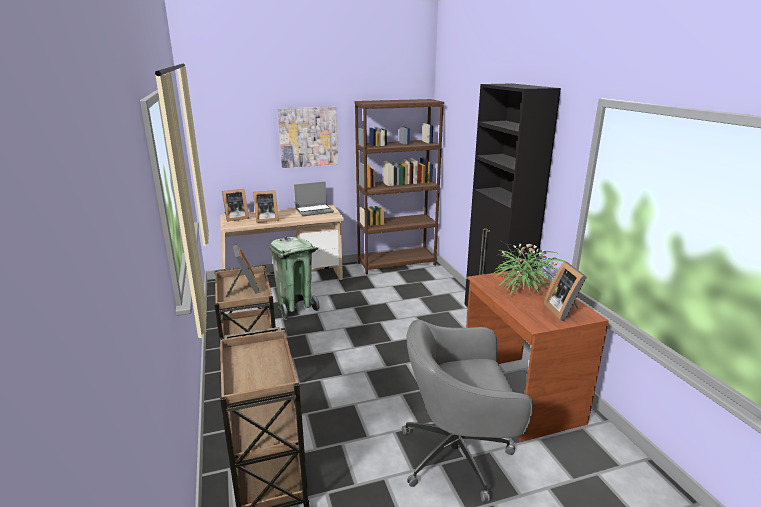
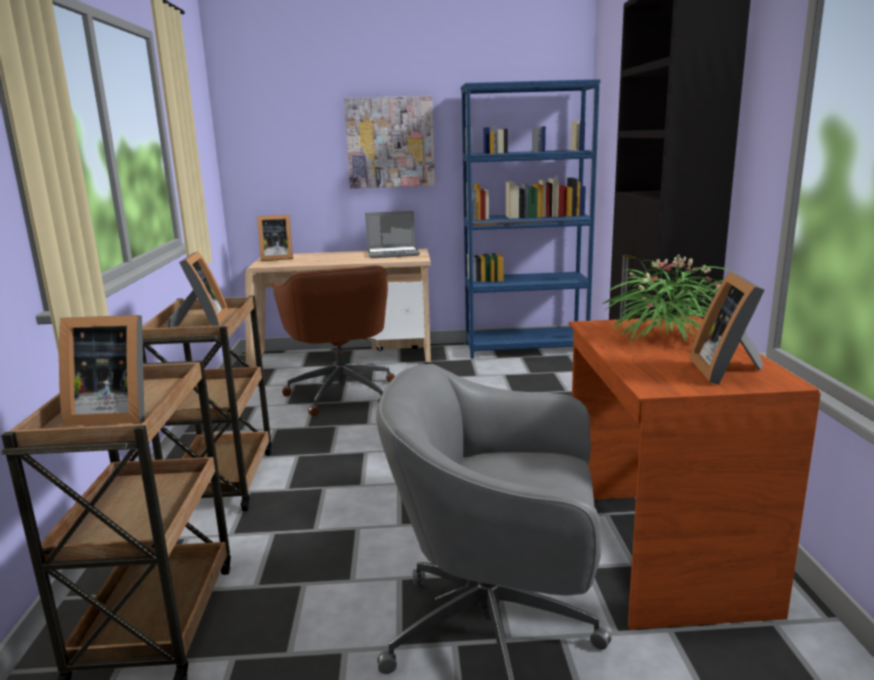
camera: 15 degrees right, 5 degrees down
(266, 219) = (315, 260): picture frame -> picture frame (112, 414)
(295, 307) = (342, 392): green trash can -> brown office chair
(397, 264) = (526, 348): brown bookcase -> blue bookcase

